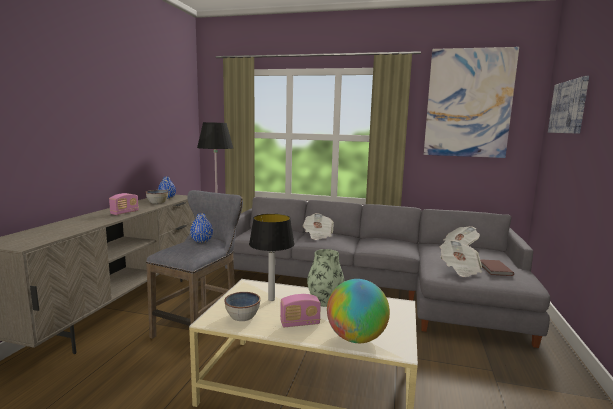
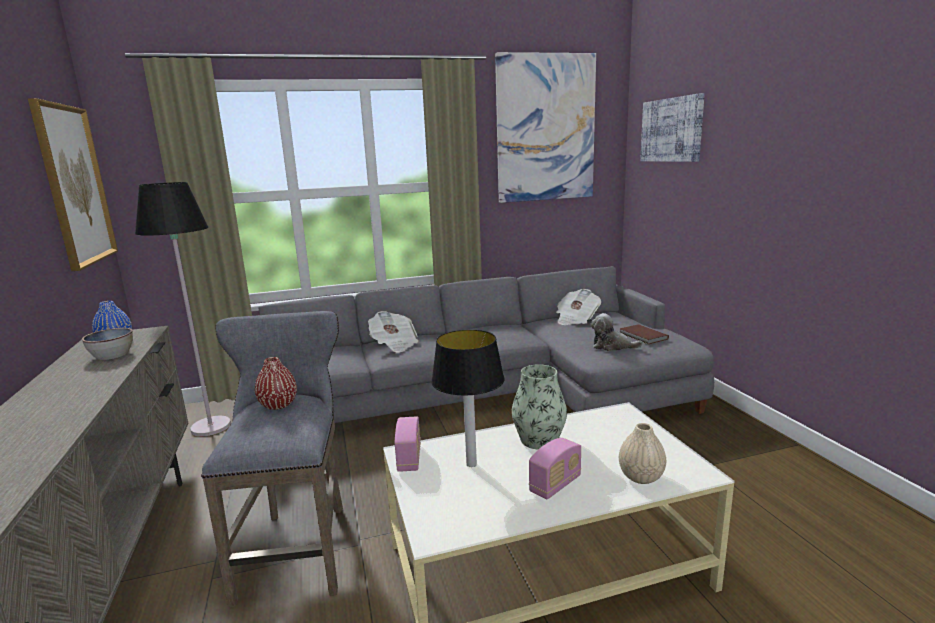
camera: 30 degrees left, 5 degrees up
(124, 213) = (80, 394): radio -> radio (409, 458)
(178, 120) = (75, 185): none -> picture
(201, 240) = (278, 405): blue vase -> red vase
(243, 316) = (470, 506): bowl -> none
(356, 338) = (641, 477): globe -> beige vase
(459, 269) = (612, 346): newspaper -> plush toy

